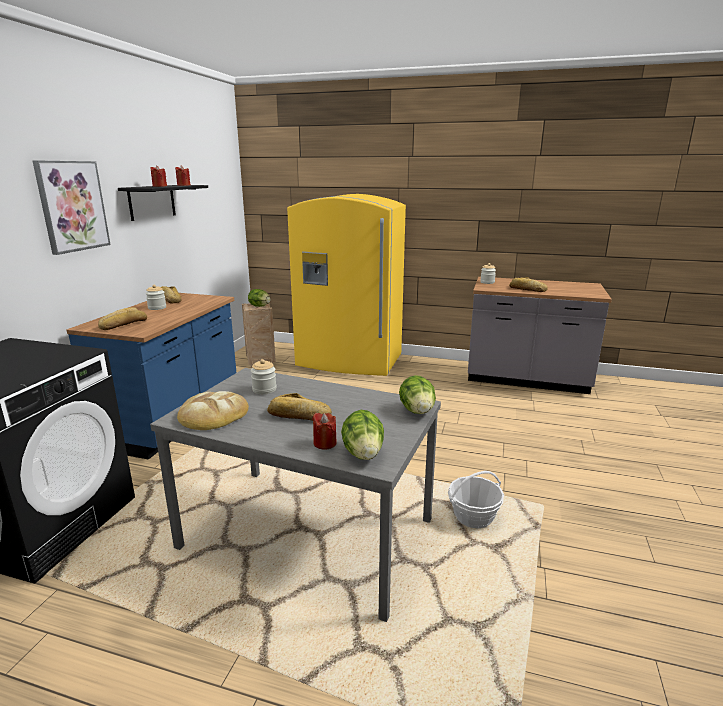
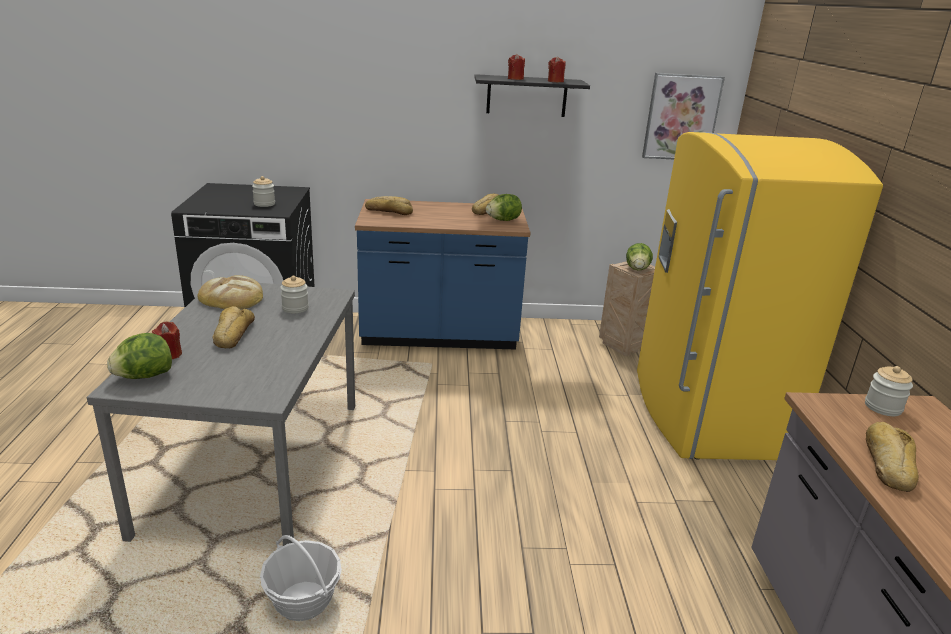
camera: 70 degrees right, 5 degrees up
(72, 206) = (409, 87): picture -> picture (681, 117)
(157, 308) = (453, 211): jar -> jar (264, 204)
(417, 411) = (248, 398): lettuce -> lettuce (503, 220)

